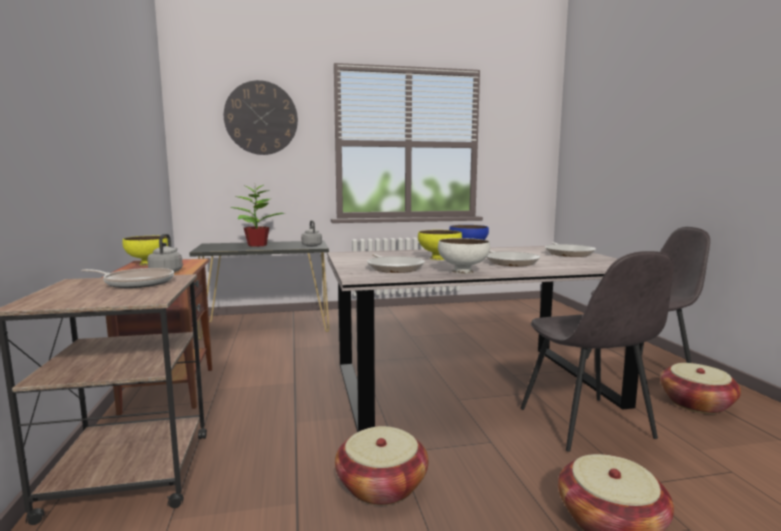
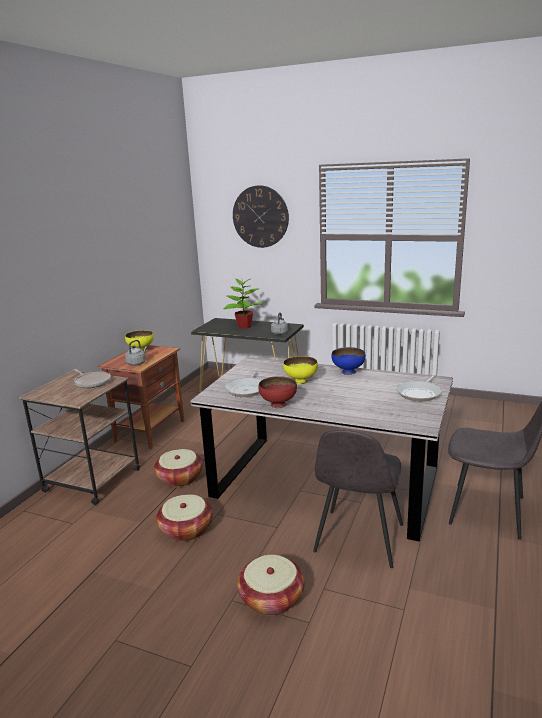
camera: 35 degrees right, 10 degrees up
(462, 272) = (278, 404): white bowl -> red bowl
(510, 262) = (339, 398): frying pan -> none
(696, 403) = (481, 557): basket -> basket (180, 478)

